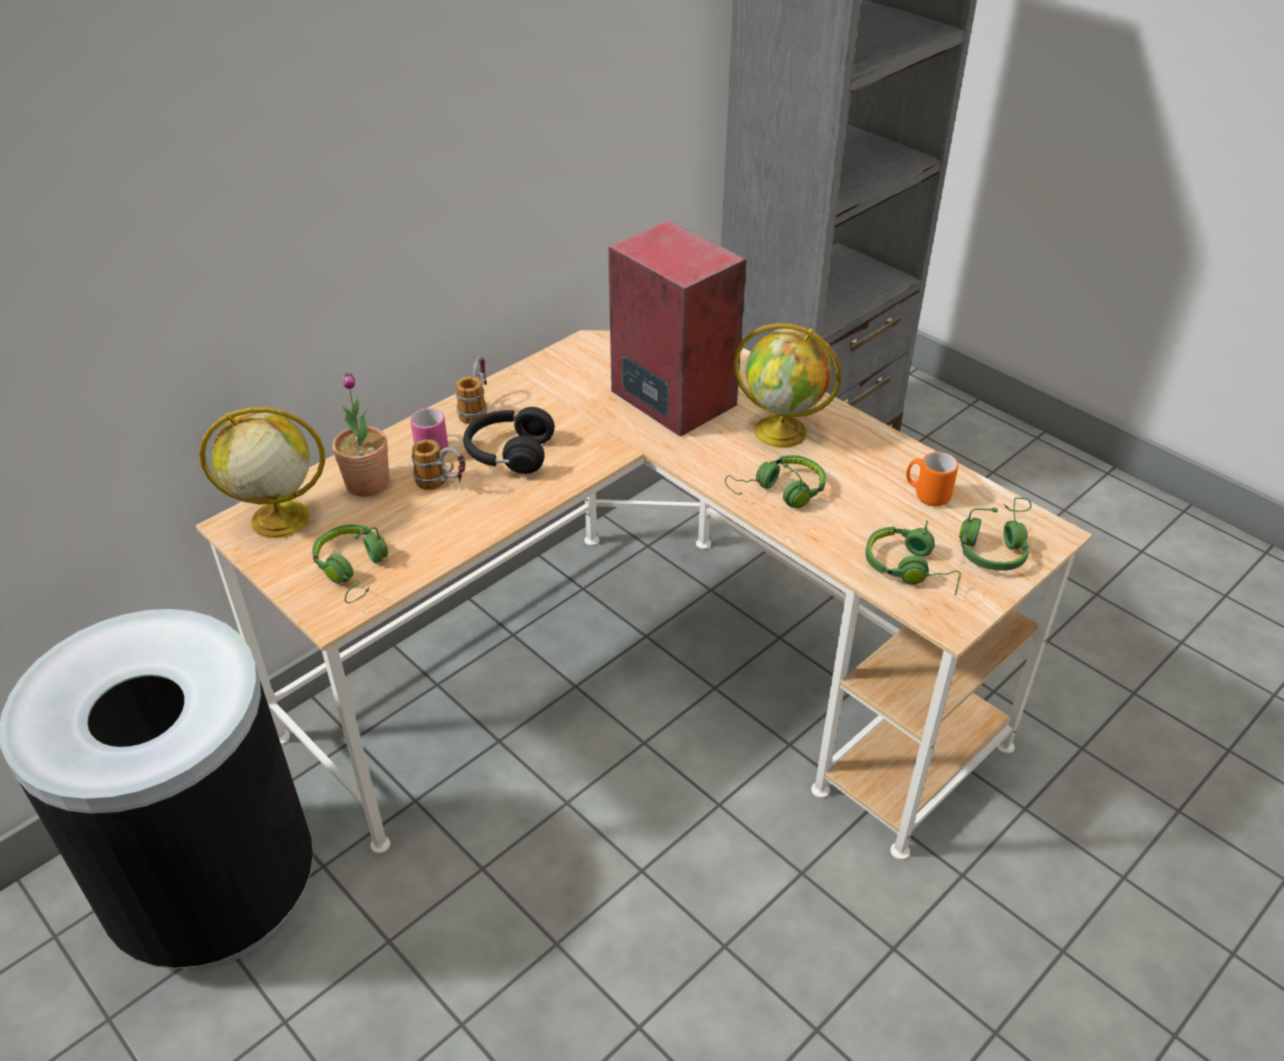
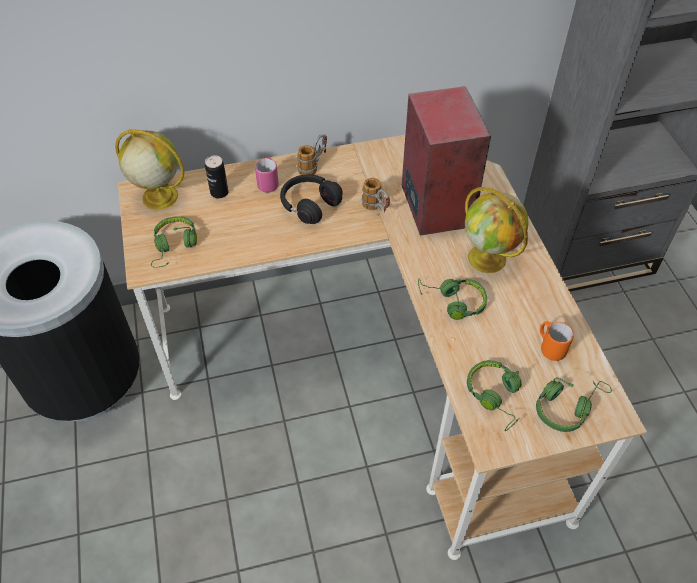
camera: 30 degrees right, 10 degrees up
(367, 483) = (219, 192): potted plant -> can
(443, 485) = (258, 211): mug -> mug (376, 209)

